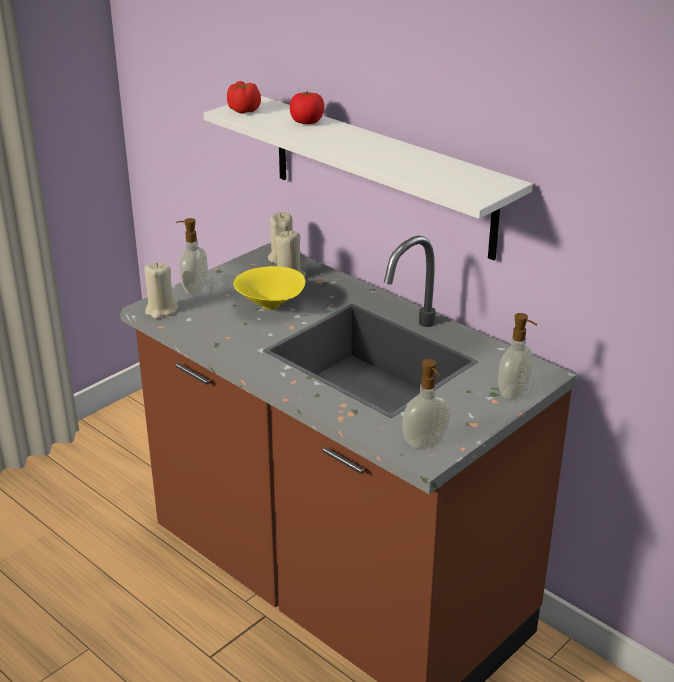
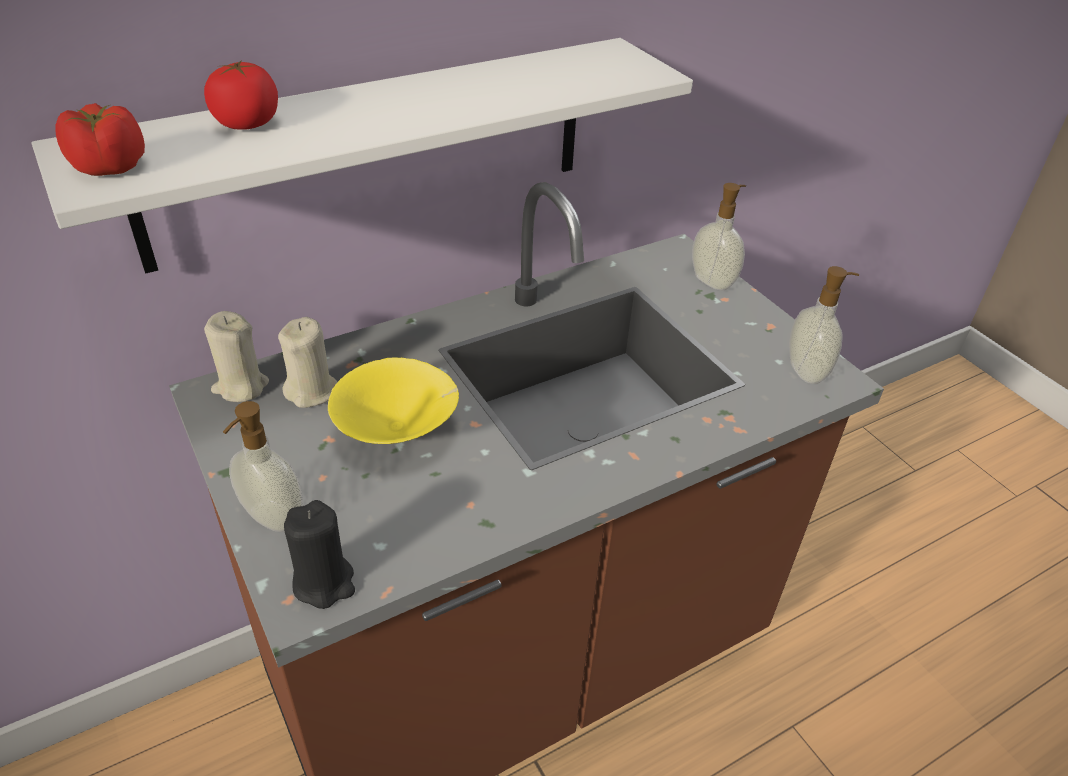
camera: 75 degrees left, 10 degrees up
(161, 310) = (324, 582): beige candle -> black candle

